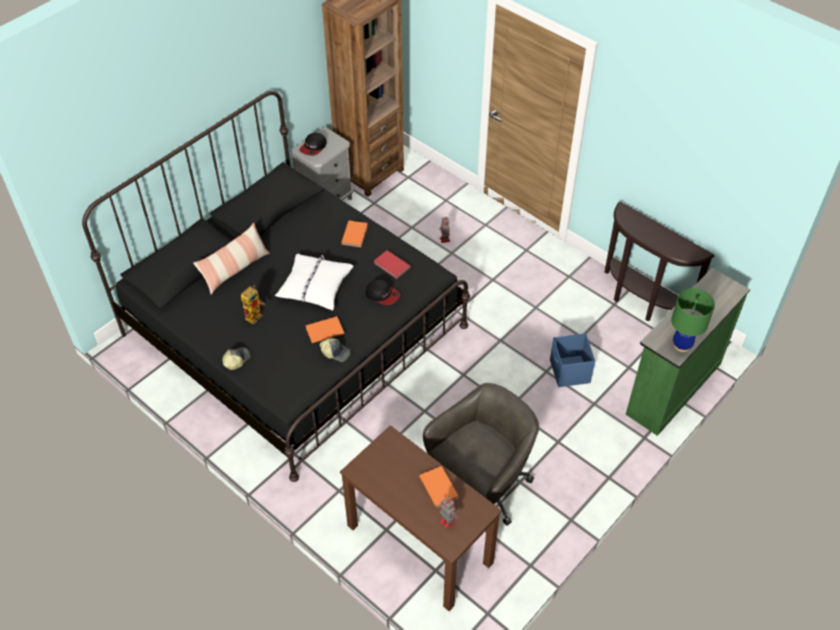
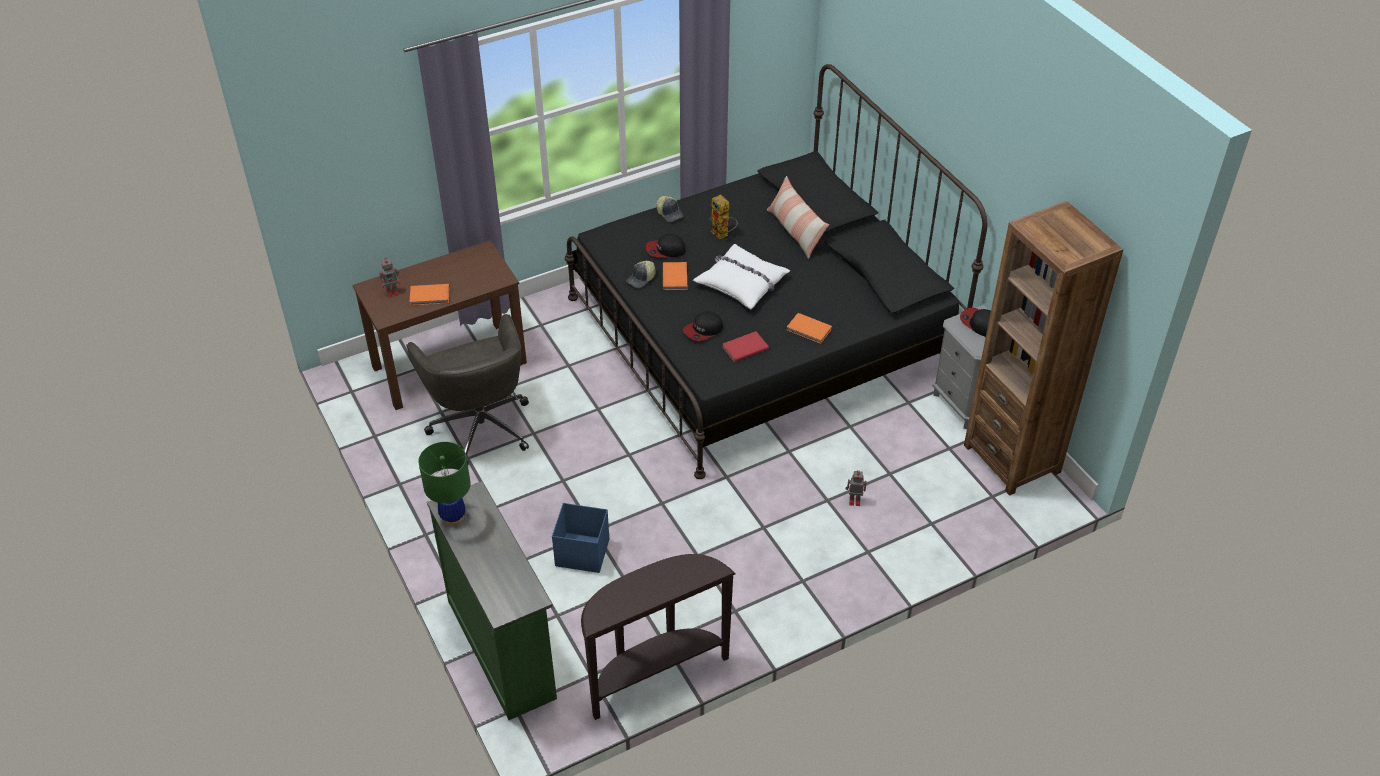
camera: 110 degrees right, 5 degrees down
(290, 347) = (665, 250): none -> cap

